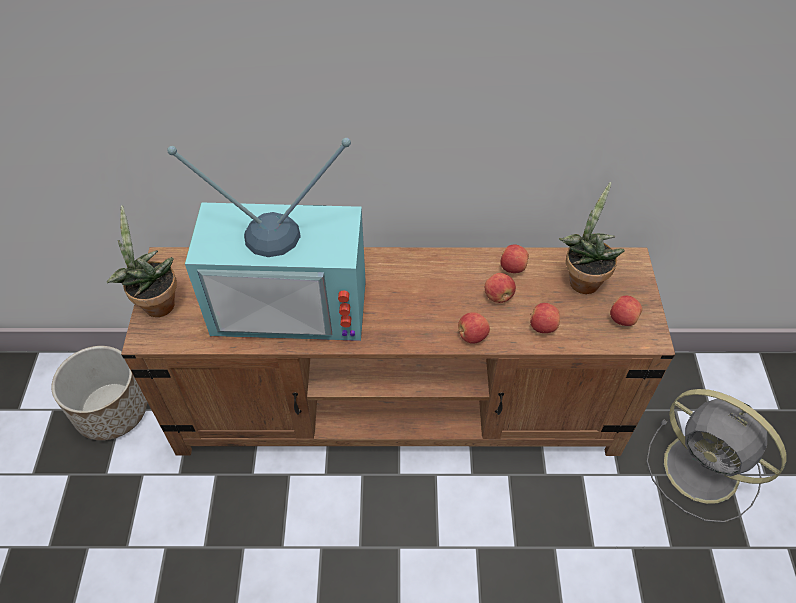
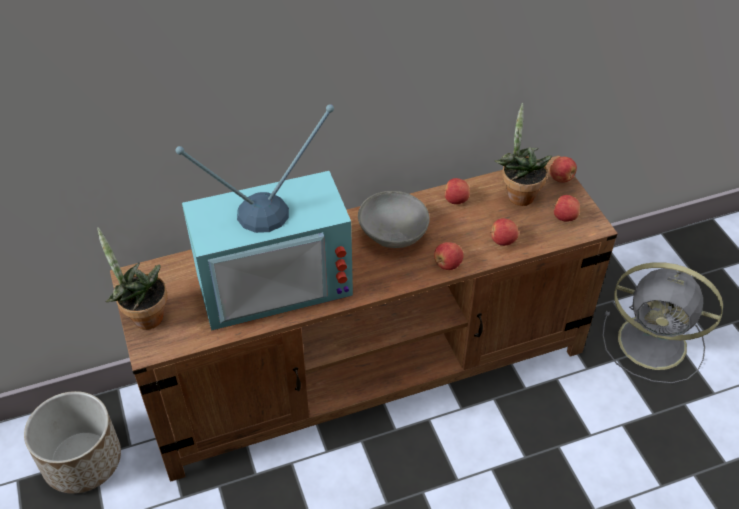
camera: 20 degrees left, 5 degrees down
(432, 286) = (394, 233): none -> grey bowl
(498, 296) = (454, 226): apple -> apple (561, 178)

